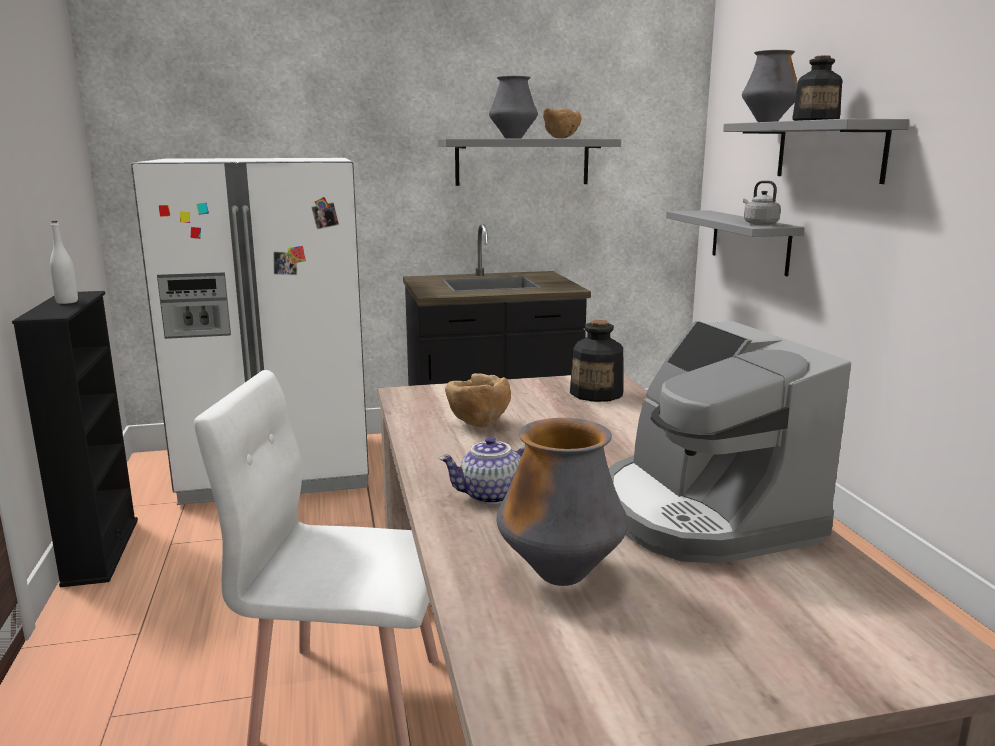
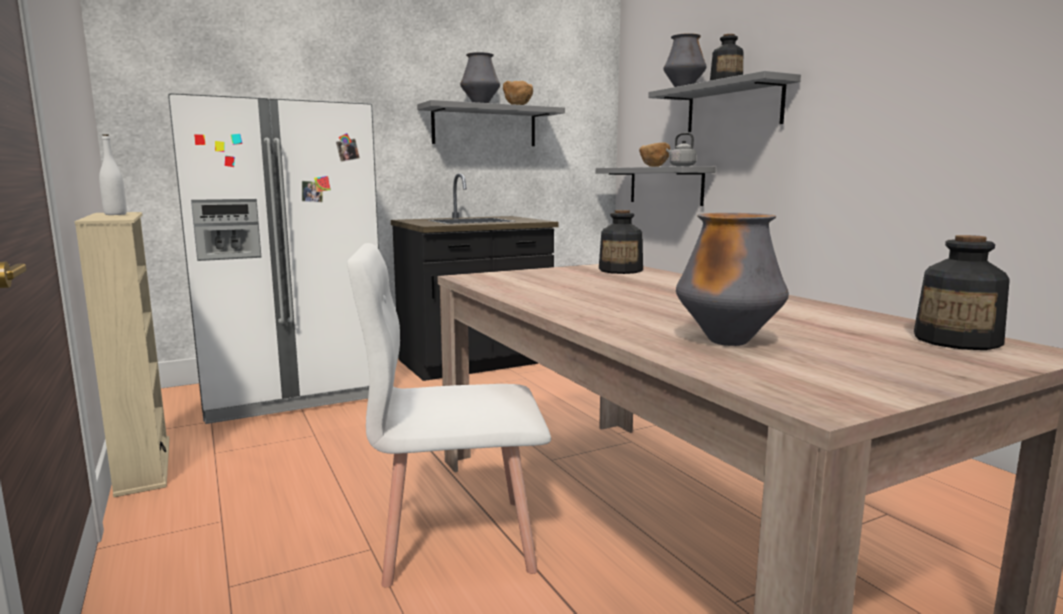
camera: 15 degrees left, 5 degrees down
(101, 551) = (143, 466): black bookcase -> beige bookcase
(478, 424) = (550, 286): brown bowl -> brown bowl (654, 166)
(490, 496) = (615, 314): teapot -> none
(703, 514) = (784, 311): coffee machine -> none
(862, 615) = (957, 341): none -> bottle

